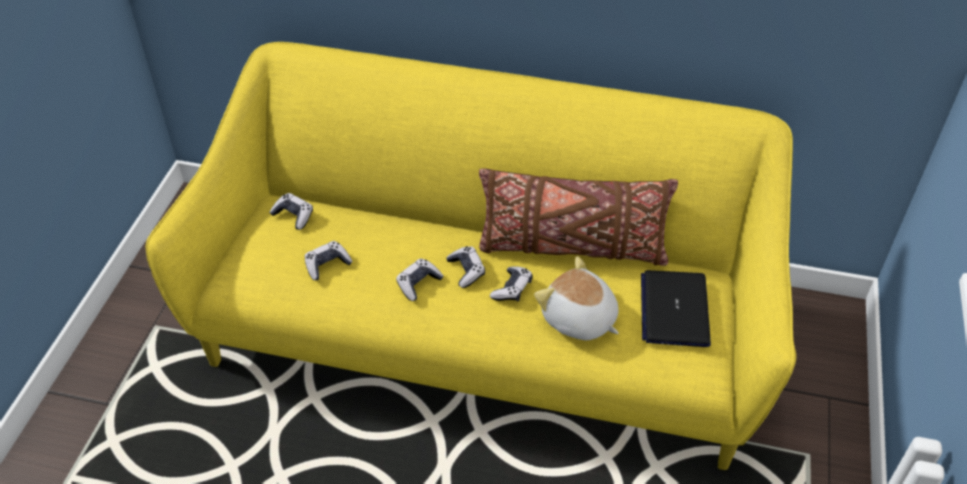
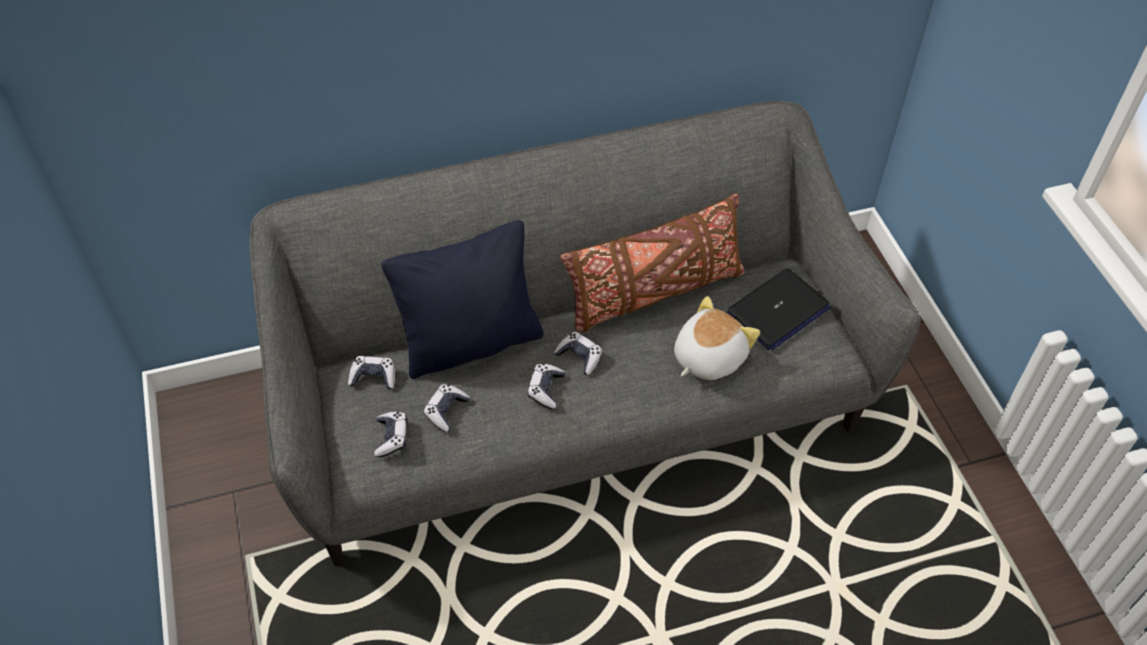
camera: 30 degrees left, 5 degrees up
(388, 223) = (471, 343): none -> black pillow
(483, 331) = (574, 406): yellow sofa -> grey sofa
(512, 289) = (632, 355): game controller -> game controller (392, 437)
(579, 319) = (707, 357): plush toy -> plush toy turned 120 degrees clockwise
(674, 309) = (778, 311): laptop -> laptop turned 105 degrees counterclockwise

